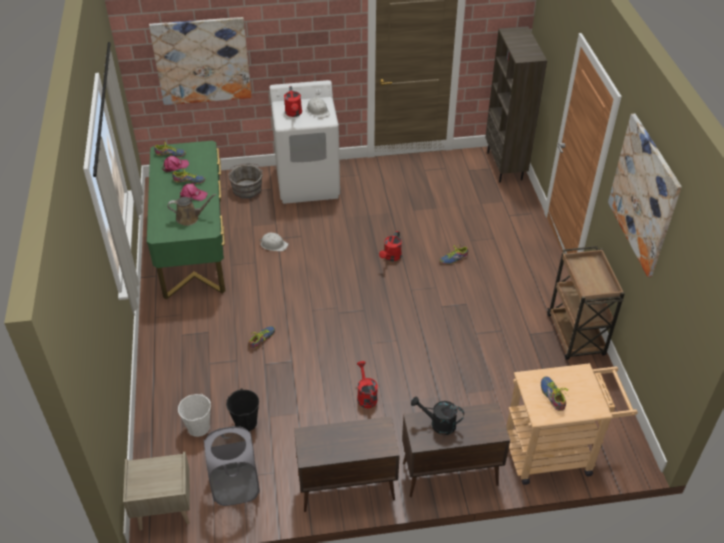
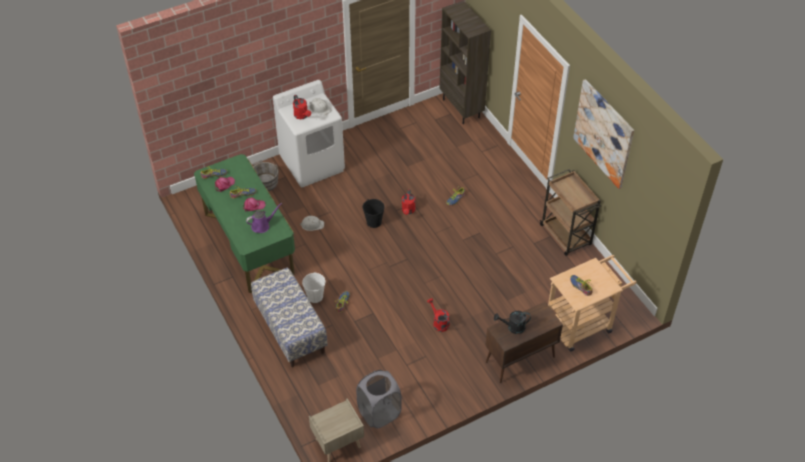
camera: 20 degrees left, 5 degrees up
(185, 352) = (290, 329): none -> bench
(190, 218) = (262, 225): brown watering can -> purple watering can
(198, 427) = (330, 381): white bucket -> white bucket (315, 296)
(202, 61) = (218, 91): picture -> none
(246, 422) = (363, 367): black bucket -> black bucket (374, 222)
(346, 488) = (455, 391): brown cabinet -> none

